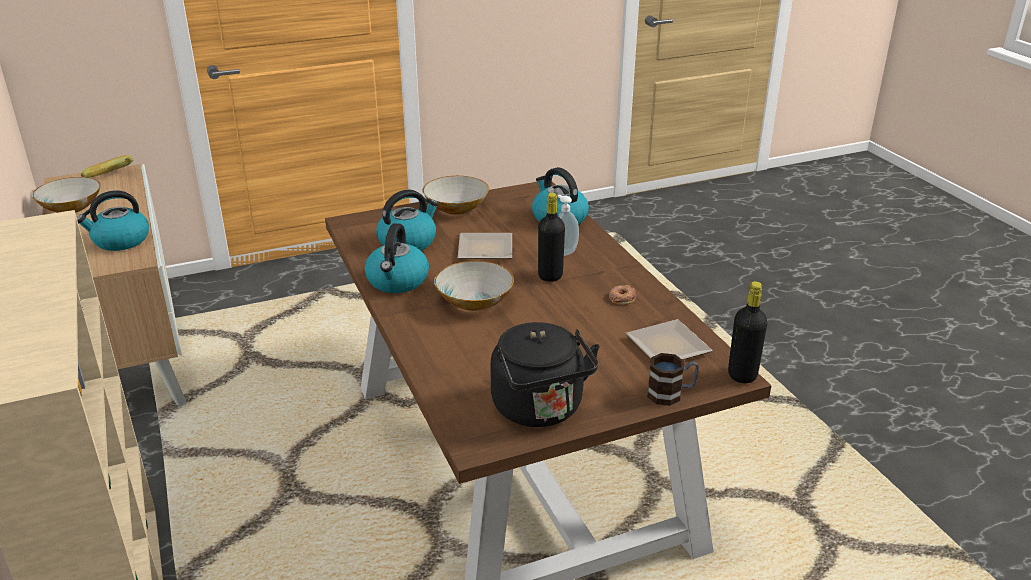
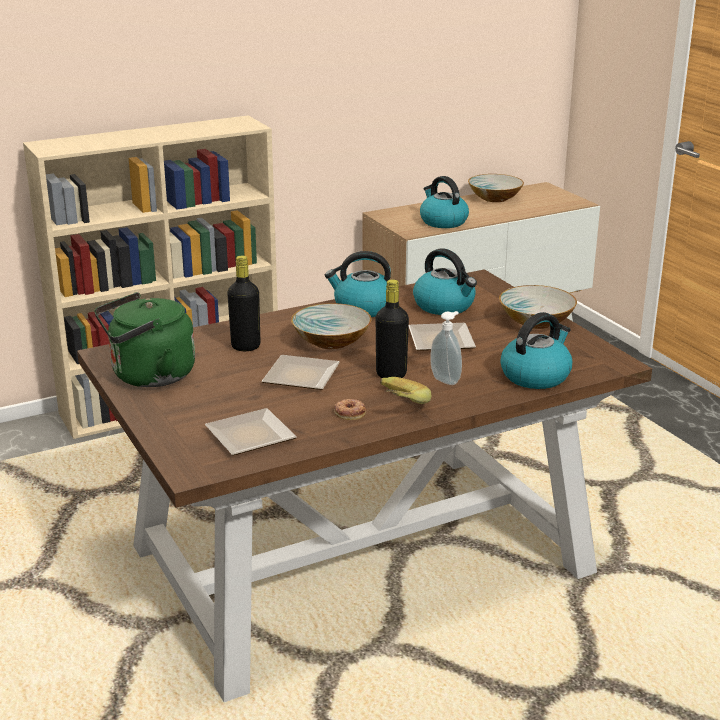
camera: 85 degrees right, 5 degrees down
(112, 178) = (560, 200): banana -> banana (396, 406)
(540, 410) = (148, 376): black kettle -> green kettle
(551, 320) = (298, 377): none -> plate
(671, 394) = (164, 436): mug -> none
(742, 375) = (193, 476): black bottle -> black bottle (245, 346)

